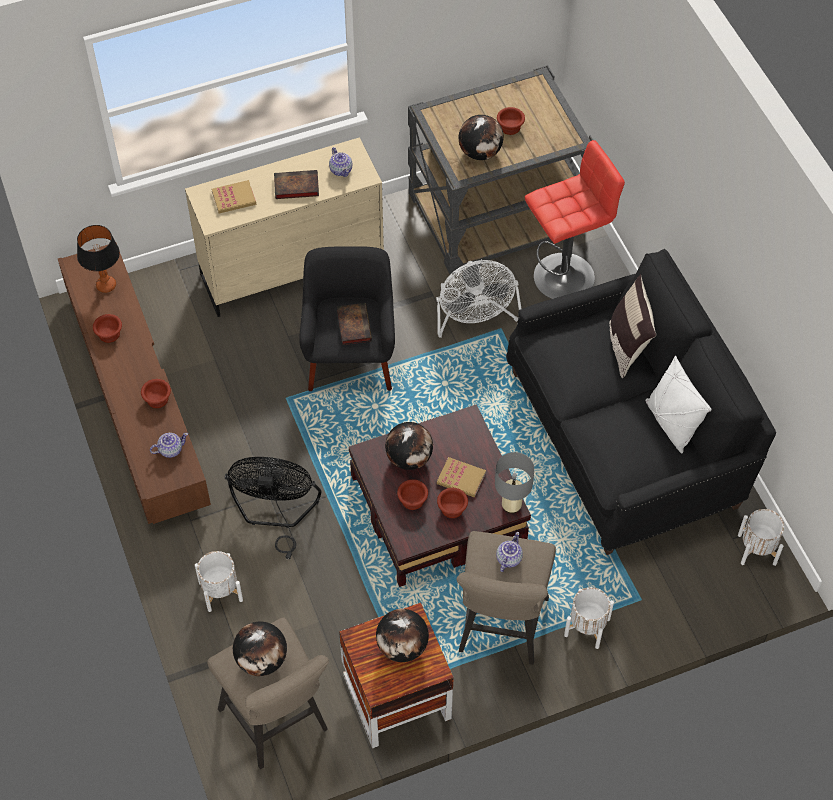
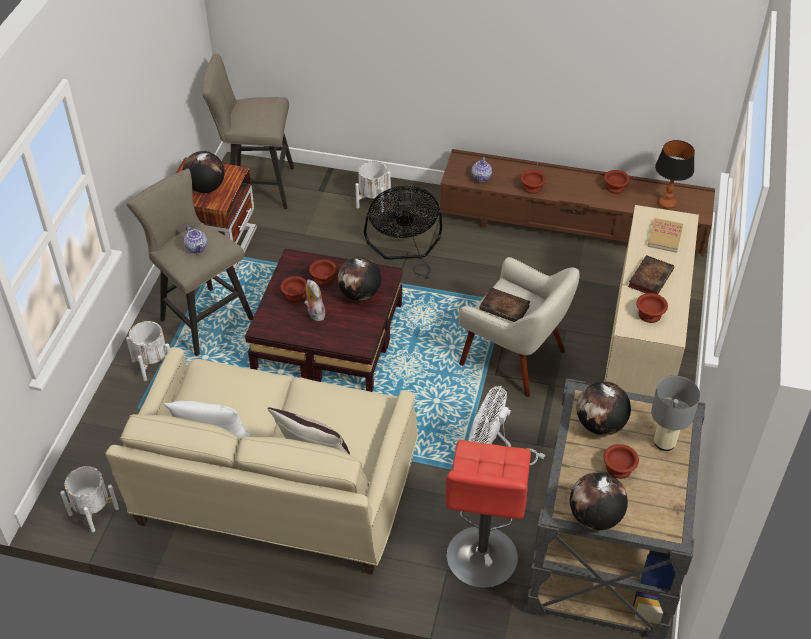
camera: 125 degrees right, 10 degrees down
(262, 660) = (257, 111): globe -> globe (594, 517)
(275, 514) = (407, 251): black fan -> black fan turned 135 degrees counterclockwise
(341, 169) = (650, 315): teapot -> brown bowl
(350, 356) = (514, 357): black armchair -> beige armchair
(461, 478) = (314, 313): book -> plush toy
(511, 506) = (263, 328): grey table lamp -> grey table lamp (664, 442)
(627, 437) = (275, 492): black sofa -> beige sofa

